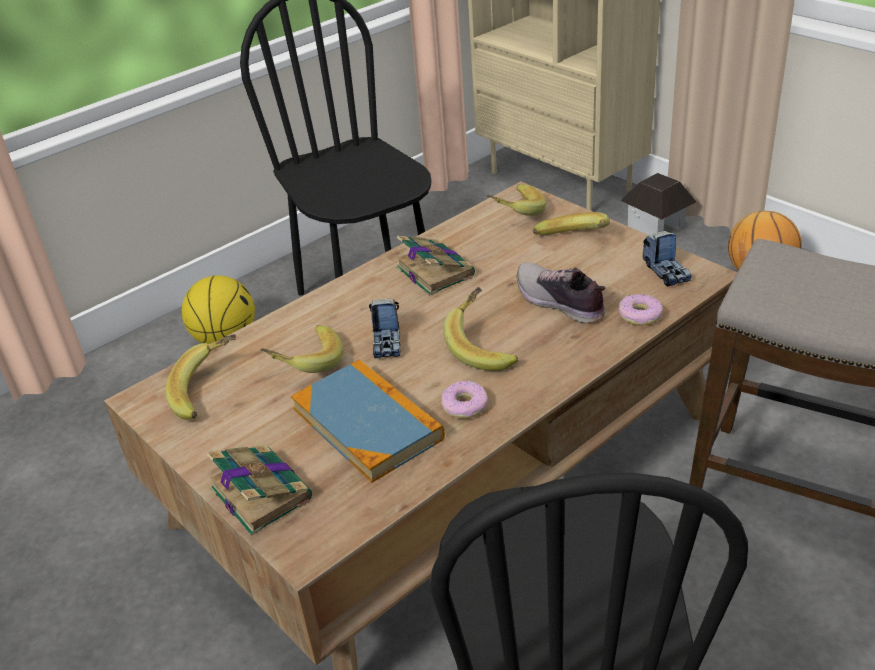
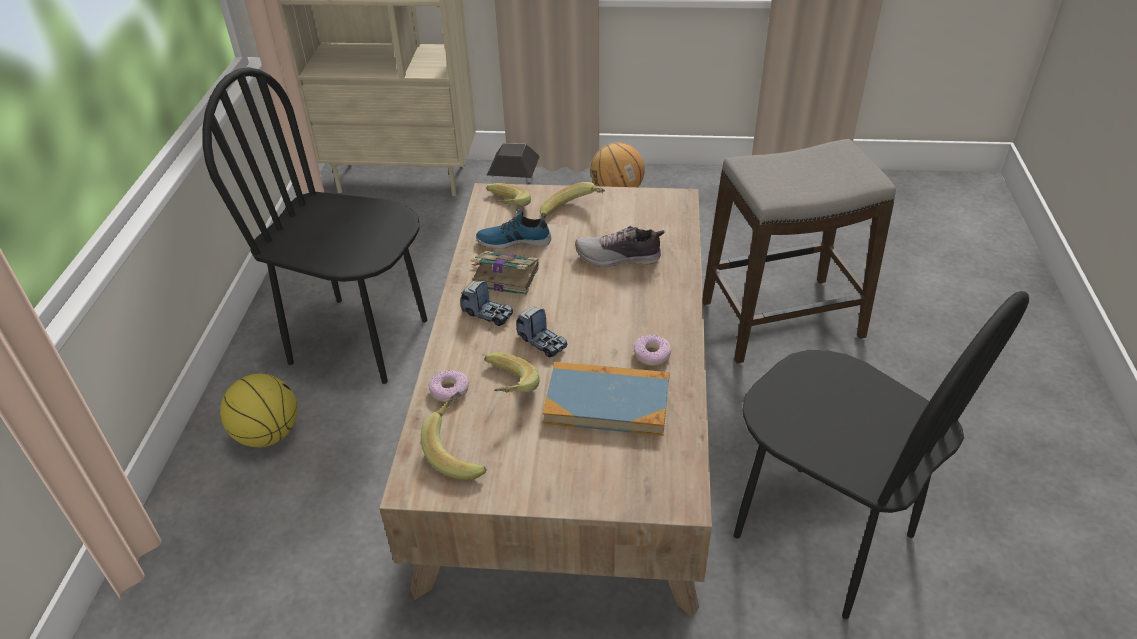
camera: 45 degrees left, 5 degrees up
(260, 493) = (602, 489): book -> none
(485, 244) = (514, 240): none -> shoe
(485, 347) = (611, 310): banana -> none
(639, 316) = (676, 242): donut -> donut (449, 390)
(666, 271) = (655, 207): toy truck -> toy truck (487, 313)

